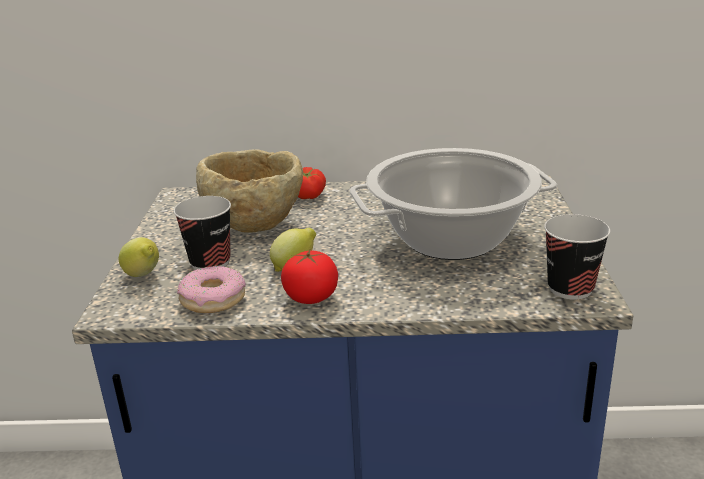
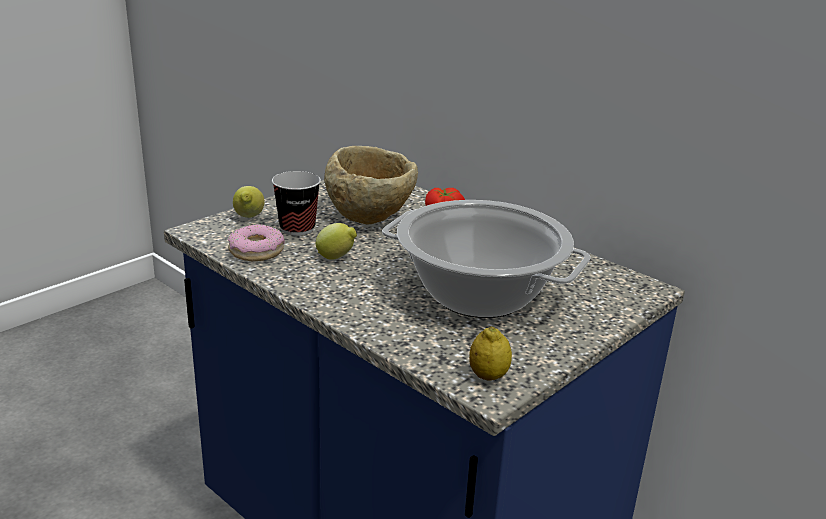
camera: 40 degrees right, 0 degrees up
(311, 297) = (309, 281): tomato -> none
(570, 288) = (488, 376): cup -> lemon

